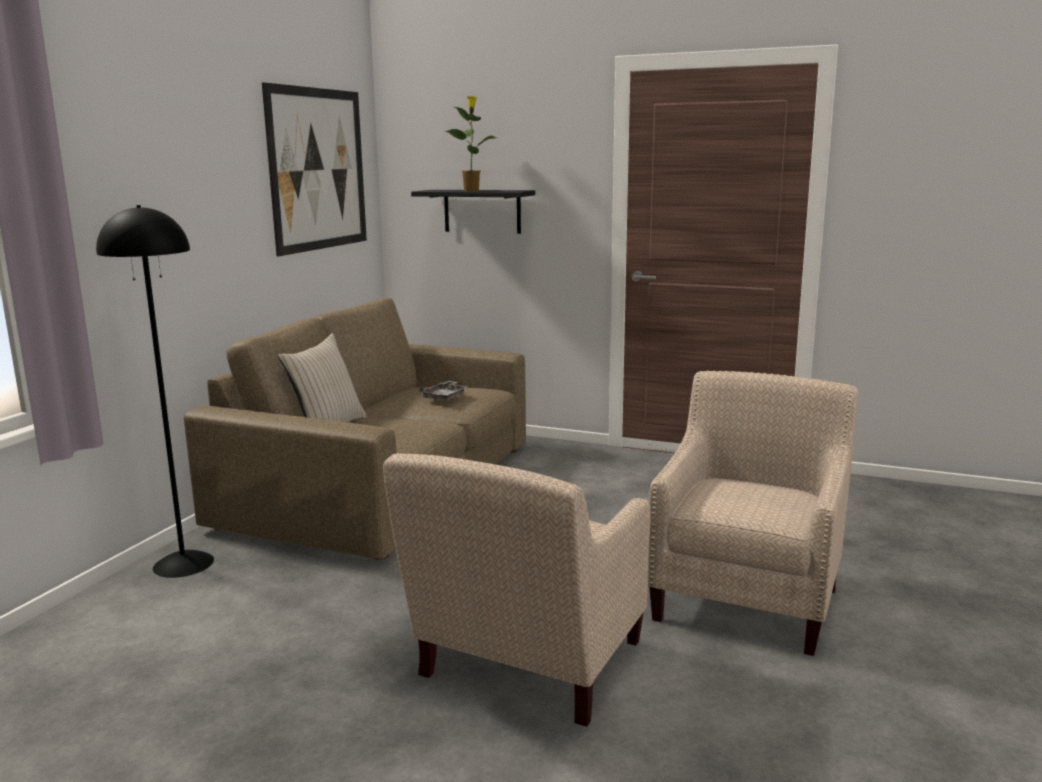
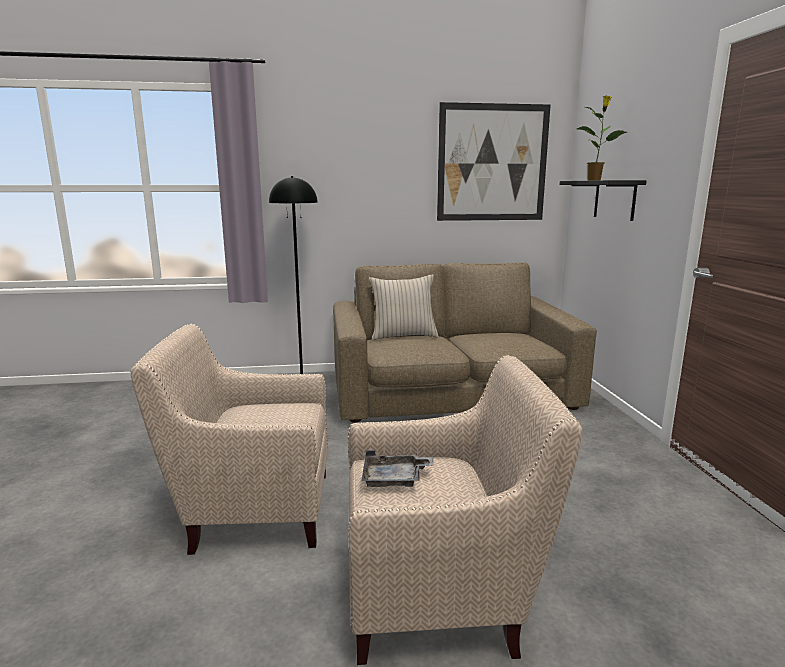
camera: 60 degrees right, 0 degrees up
(445, 397) = (495, 340): grey tray -> grey tray (394, 479)

